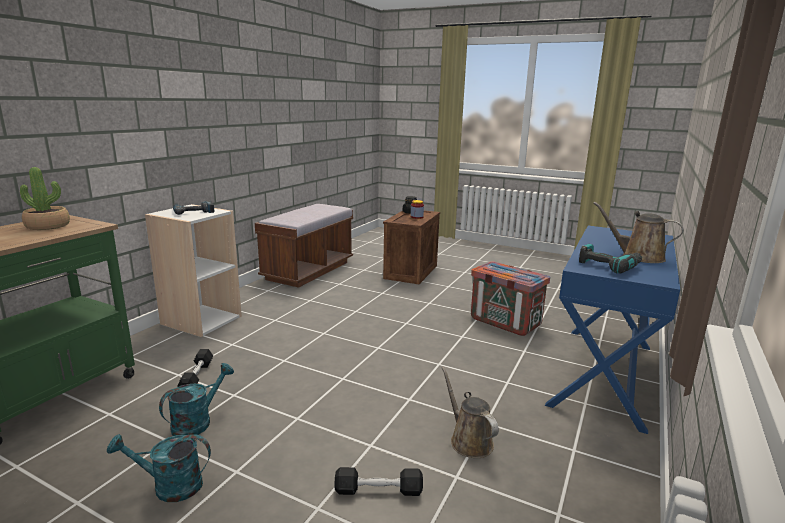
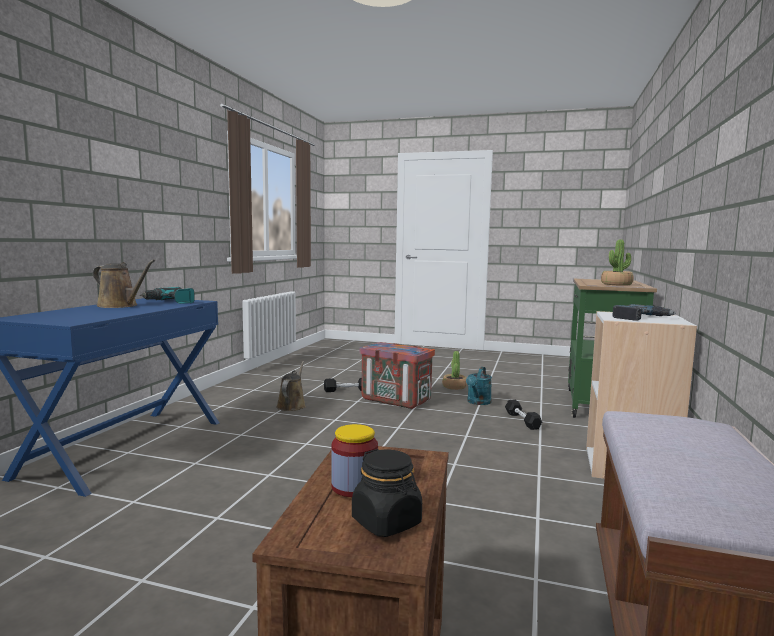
camera: 170 degrees right, 10 degrees down
(169, 486) = (454, 387): turquoise watering can -> potted plant
(468, 440) = (292, 405): brown watering can -> brown watering can turned 135 degrees counterclockwise
(504, 322) = (185, 504): crate -> crate (396, 400)

